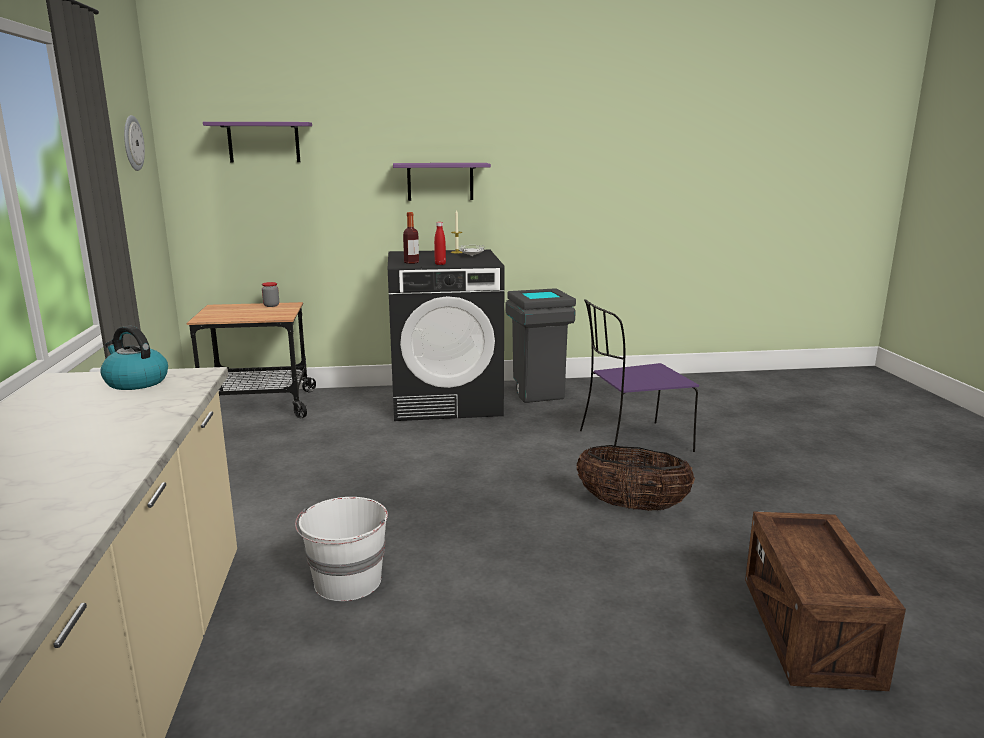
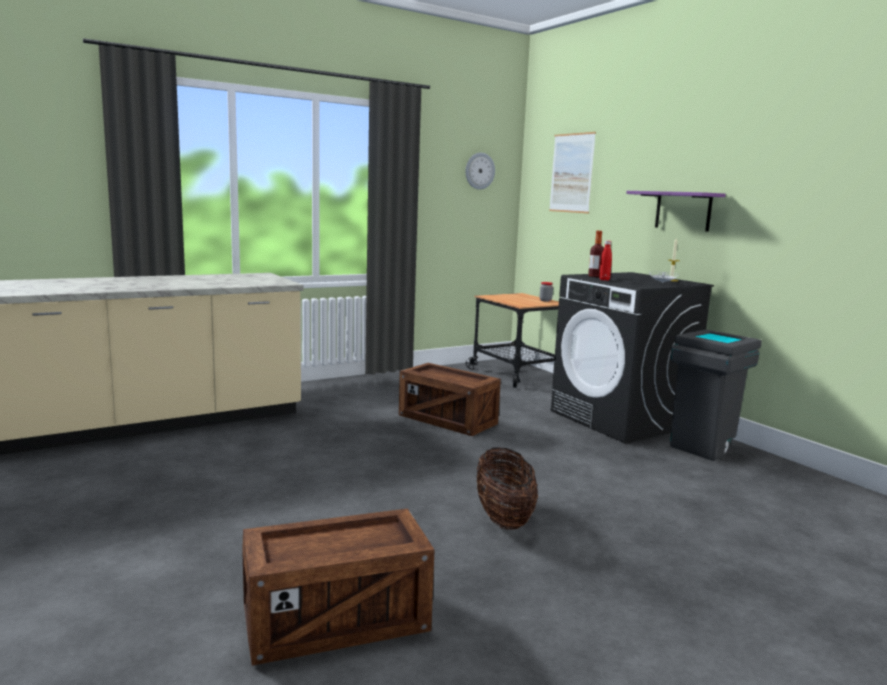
camera: 65 degrees right, 5 degrees down
(135, 382) = (264, 279): kettle -> none
(263, 142) = (571, 173): purple shelf -> picture
(347, 582) = (306, 441): white bucket -> none
(365, 476) = (448, 420): none -> crate
(632, 442) = (656, 505): purple chair -> none

